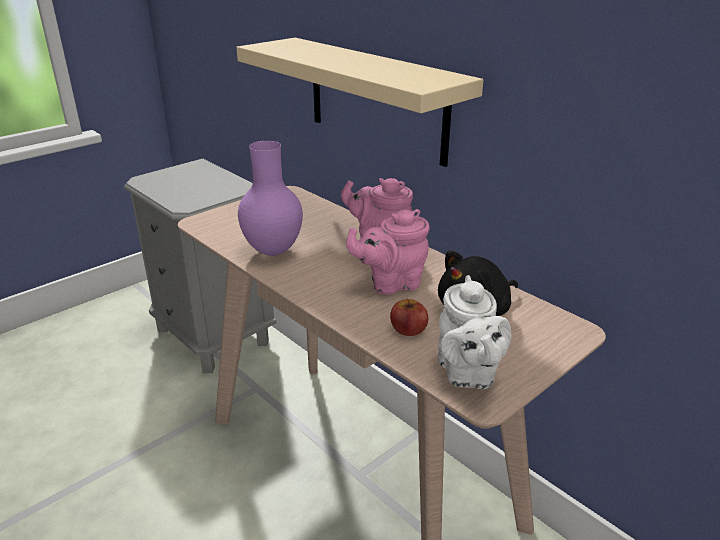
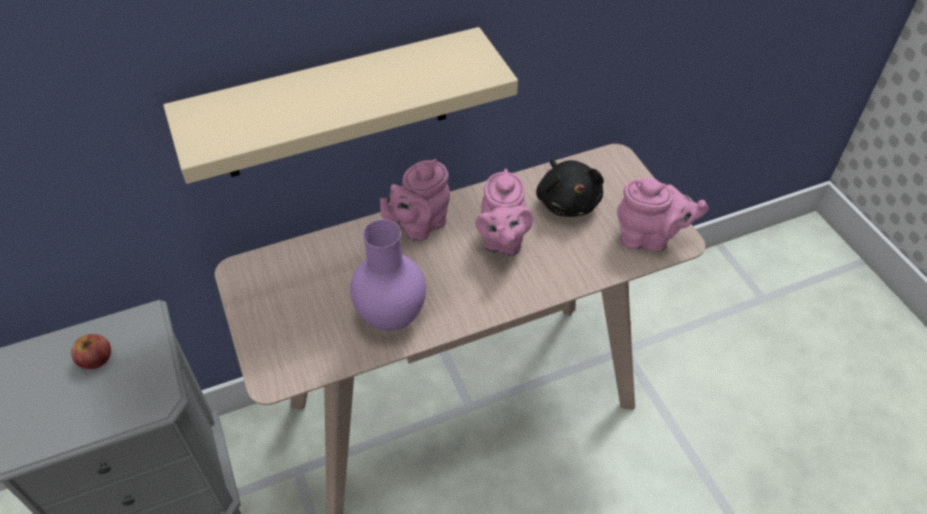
camera: 70 degrees left, 20 degrees up
(408, 328) = (578, 252): apple -> apple (95, 358)
(467, 374) = (649, 238): white teapot -> pink teapot

